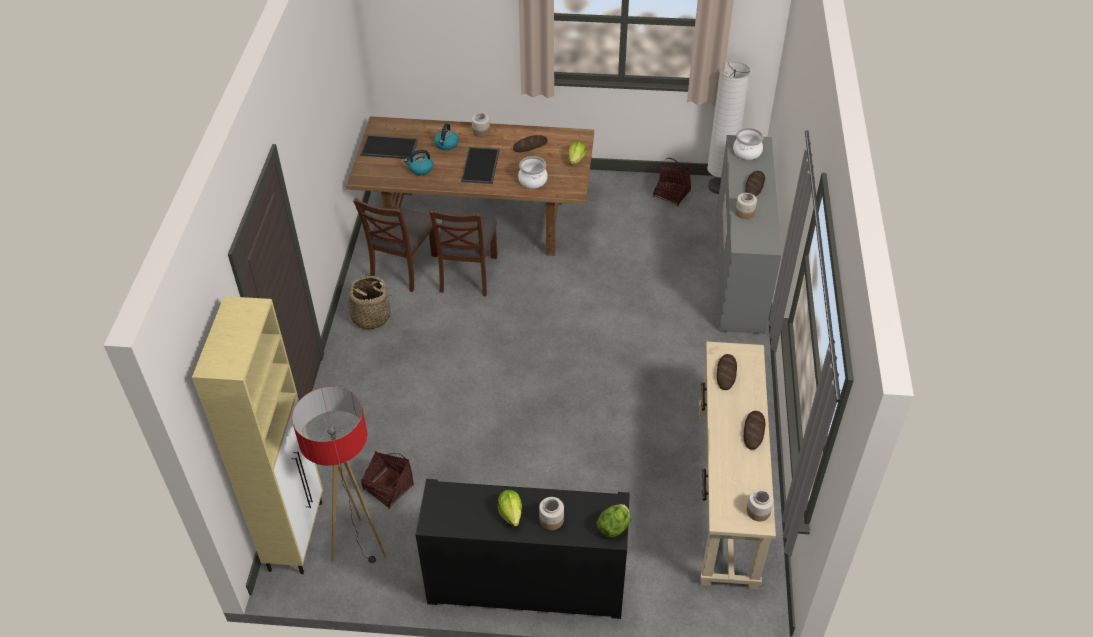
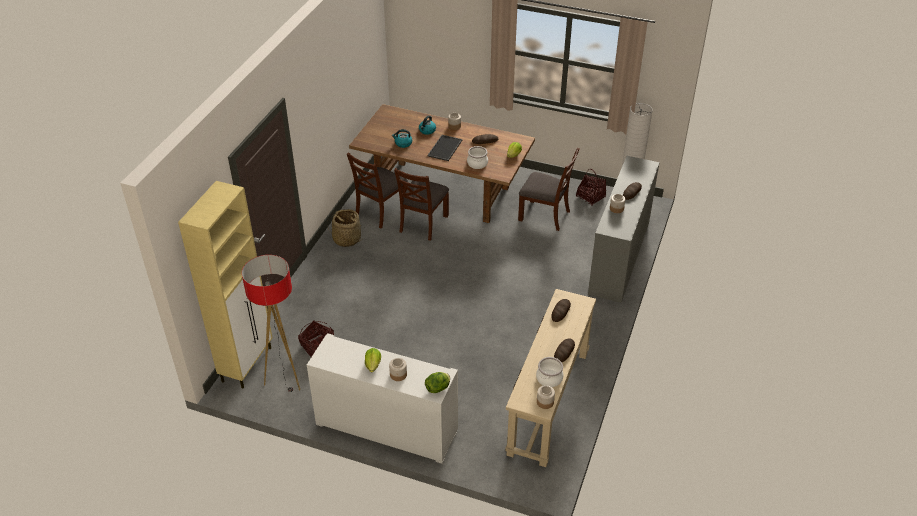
camera: 15 degrees right, 5 degrees down
(388, 148) = (386, 126): tray -> none
(526, 583) = (386, 427): black cabinet -> white cabinet
(623, 231) = (545, 215): none -> brown chair
(747, 152) = (636, 169): cooking pot -> cooking pot (549, 378)

